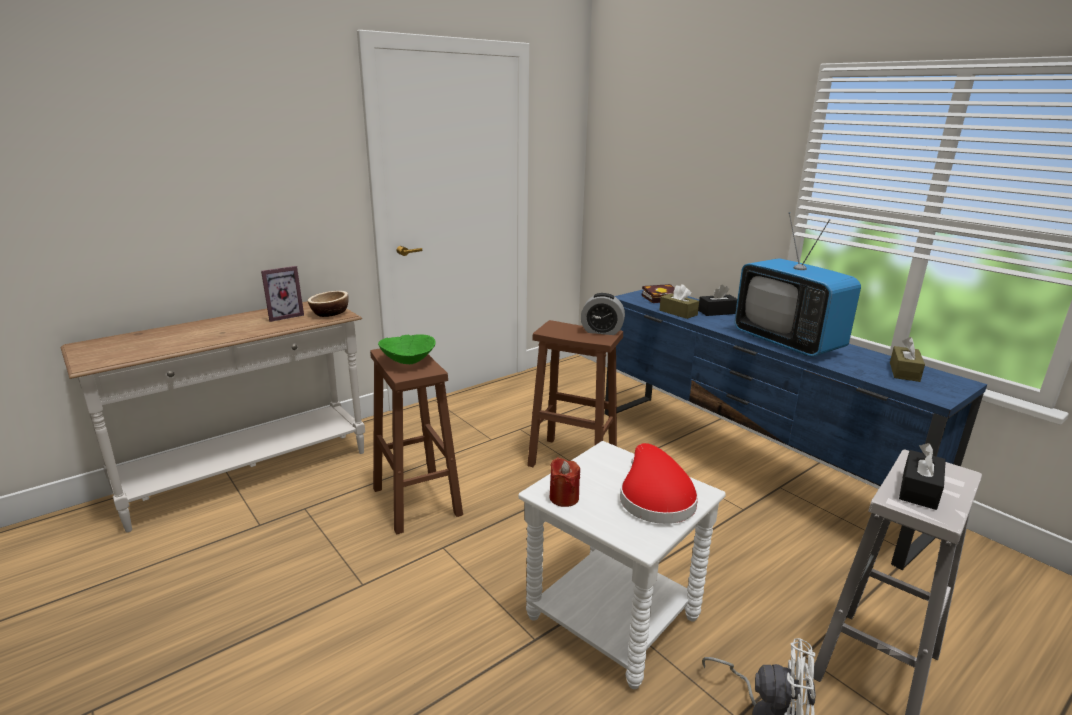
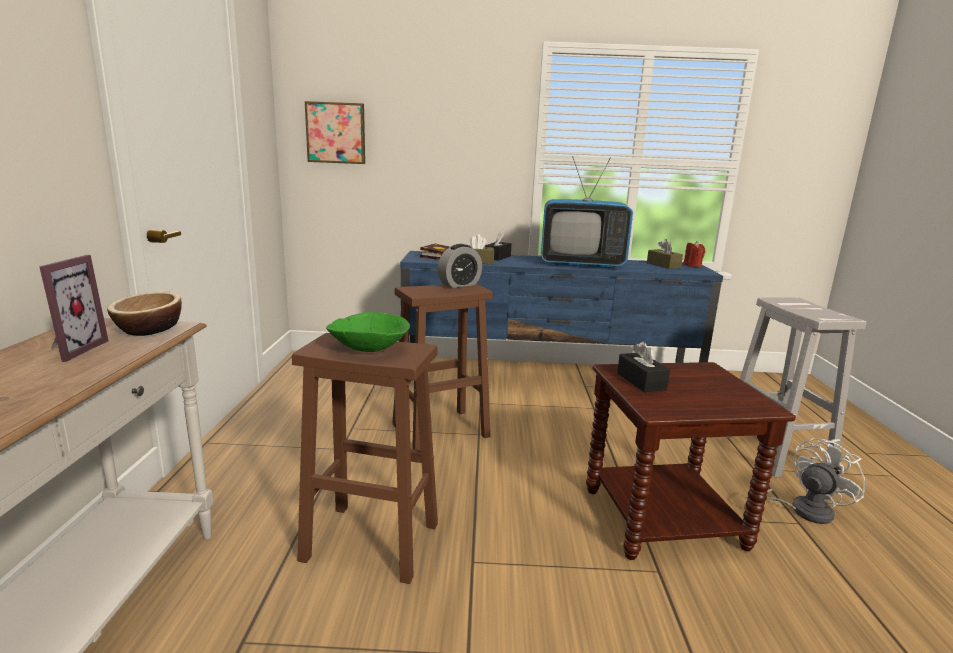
camera: 50 degrees left, 5 degrees down
(564, 498) = (674, 407): red candle -> red candle (692, 265)
(614, 618) = (663, 518): white side table -> brown side table
(623, 163) = (336, 133): none -> picture
(654, 498) = (704, 382): red hat -> none
(919, 490) = (811, 310): black tissue box -> black tissue box (641, 381)

